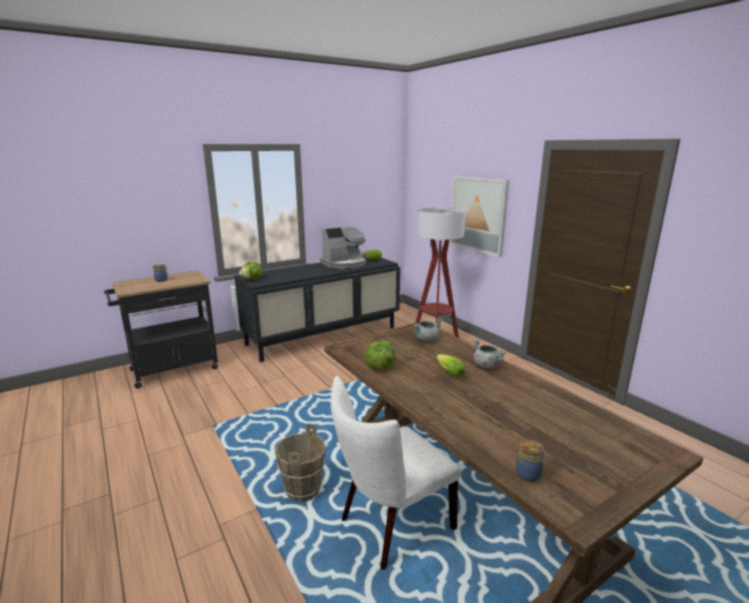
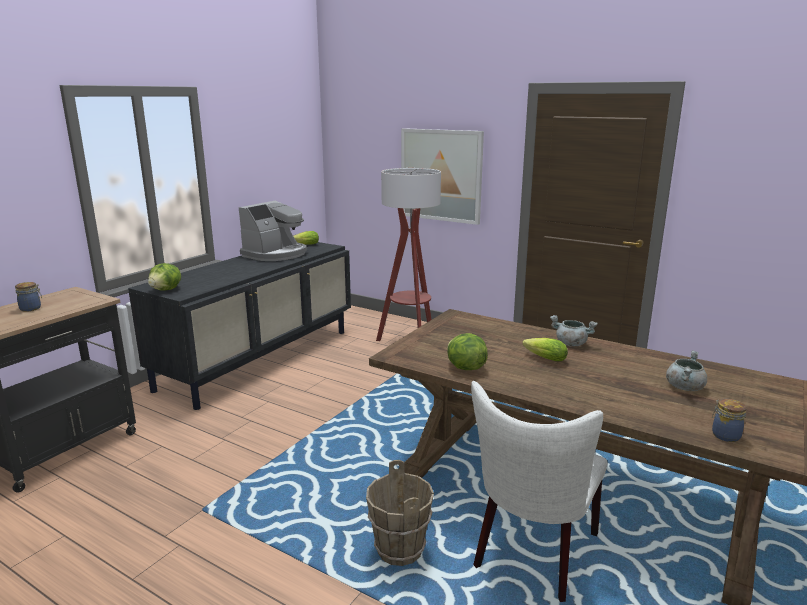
camera: 25 degrees left, 0 degrees up
(426, 339) = (478, 328): grey cooking pot -> grey cooking pot (684, 387)

